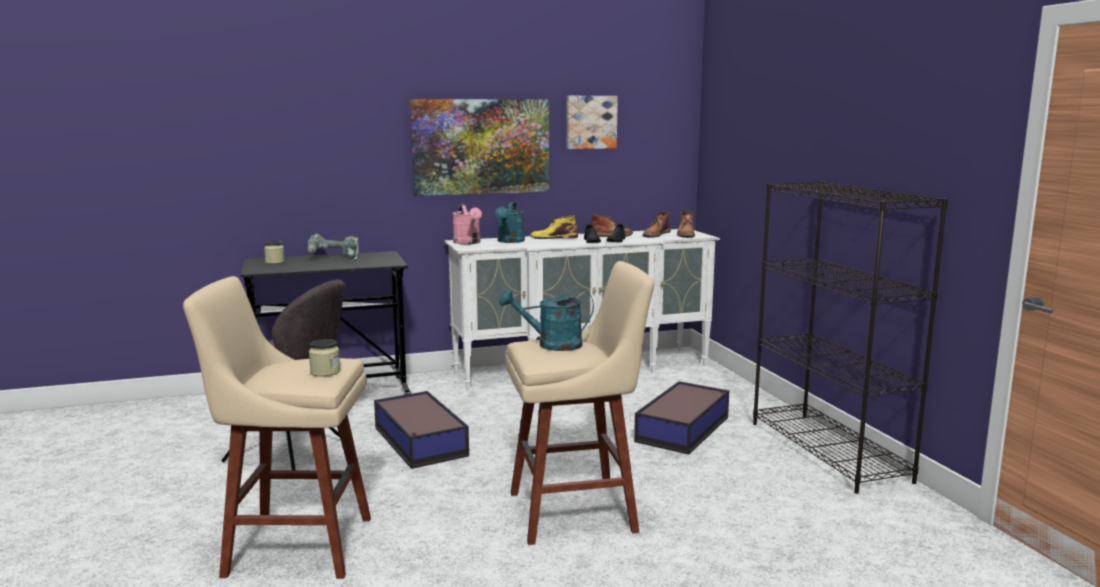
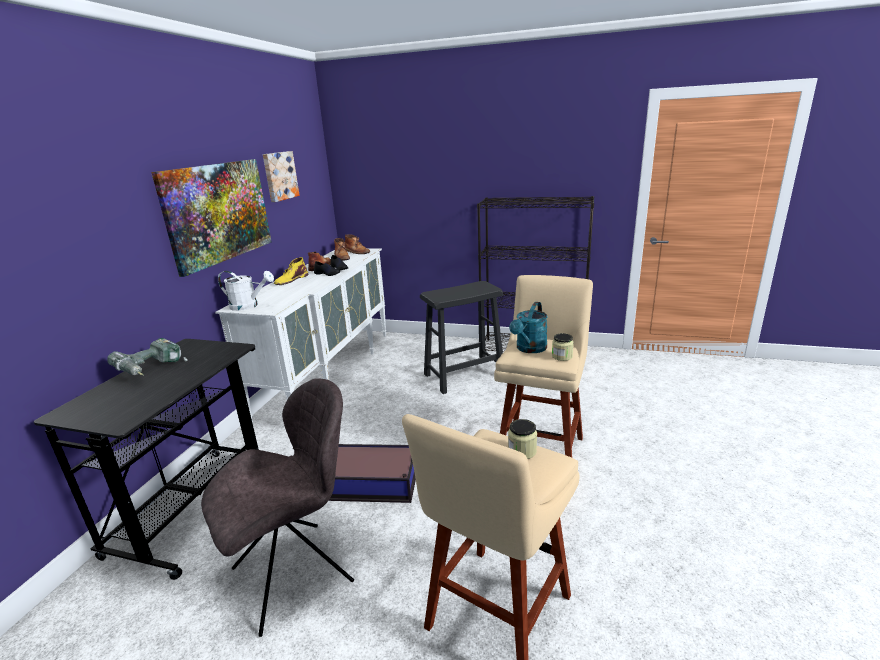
camera: 55 degrees left, 10 degrees up
(275, 262) = (98, 404): jar -> jar (562, 356)
(468, 243) = (248, 306): pink watering can -> white watering can
(510, 241) = (275, 293): turquoise watering can -> none
(684, 429) = (464, 375): storage box -> black stool

